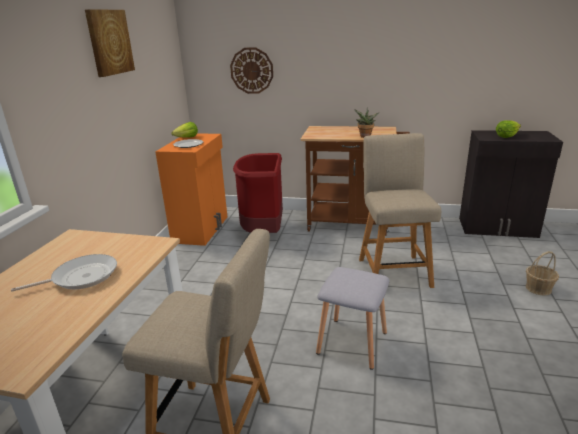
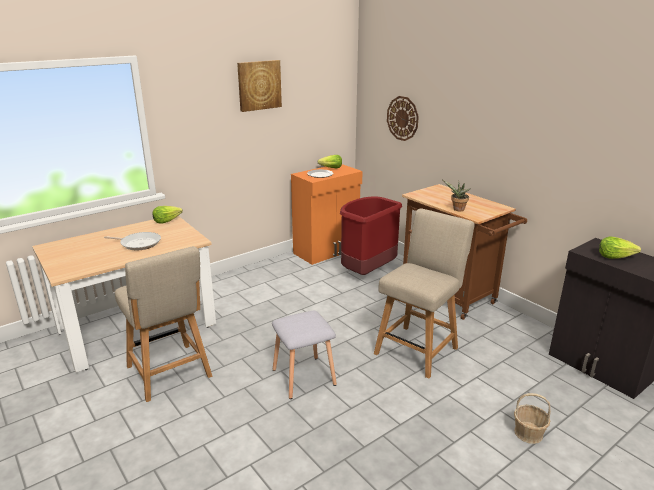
camera: 40 degrees right, 0 degrees up
(71, 239) = (167, 221): none -> lettuce

